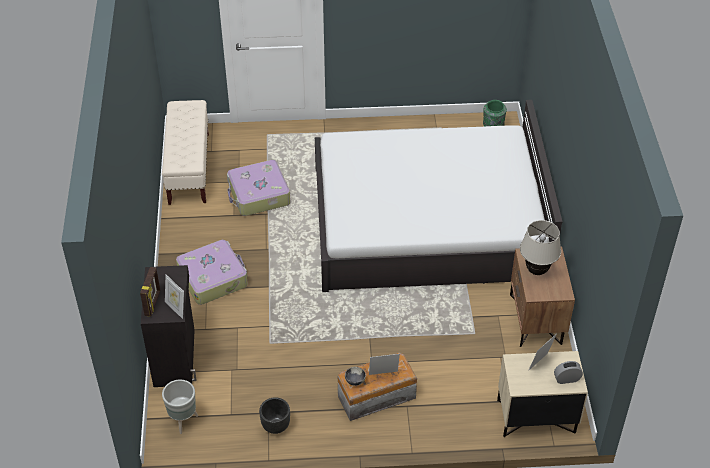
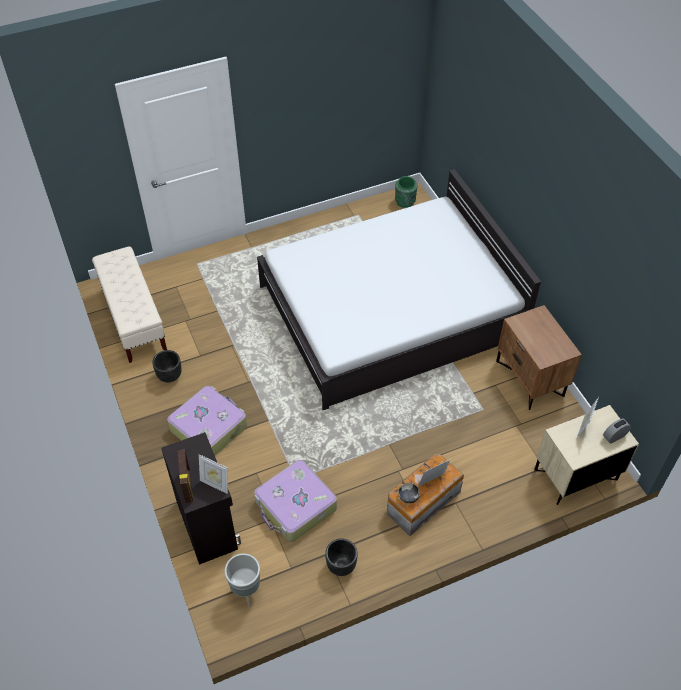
camera: 20 degrees left, 5 degrees up
(198, 225) = (169, 376): none -> black planter
(258, 195) = (216, 328): suitcase -> suitcase (295, 506)
(536, 270) = (534, 335): beige table lamp -> none

